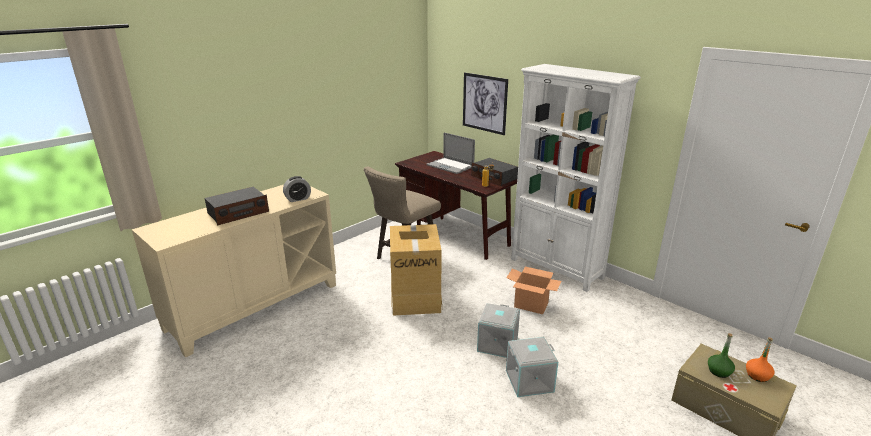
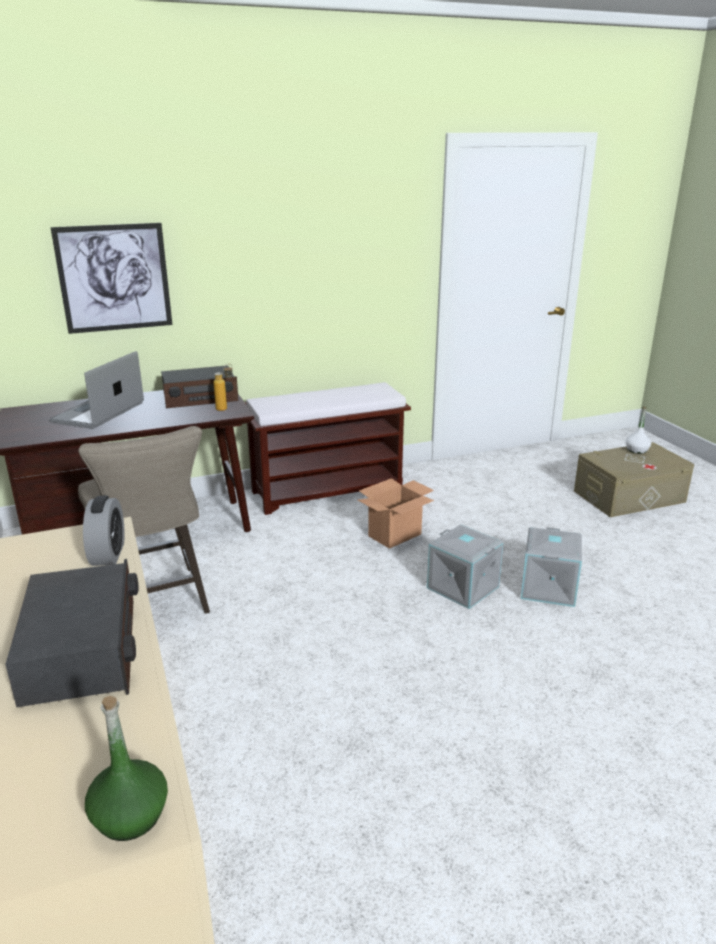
camera: 65 degrees left, 0 degrees up
(416, 297) = (290, 625): cardboard box -> none
(450, 166) = (98, 412): laptop -> laptop turned 135 degrees clockwise
(556, 268) = (328, 490): white bookcase -> brown bench
(719, 371) = (626, 462): green bottle -> green bottle (131, 816)
(757, 375) = (636, 450): orange bottle -> white bottle

